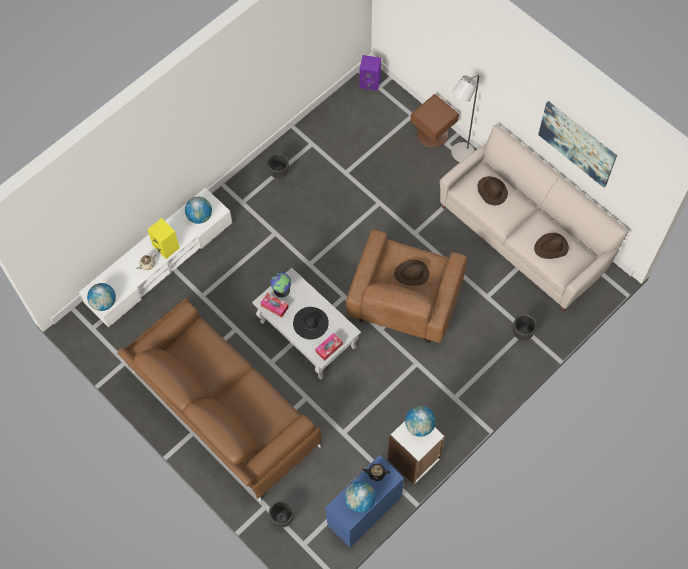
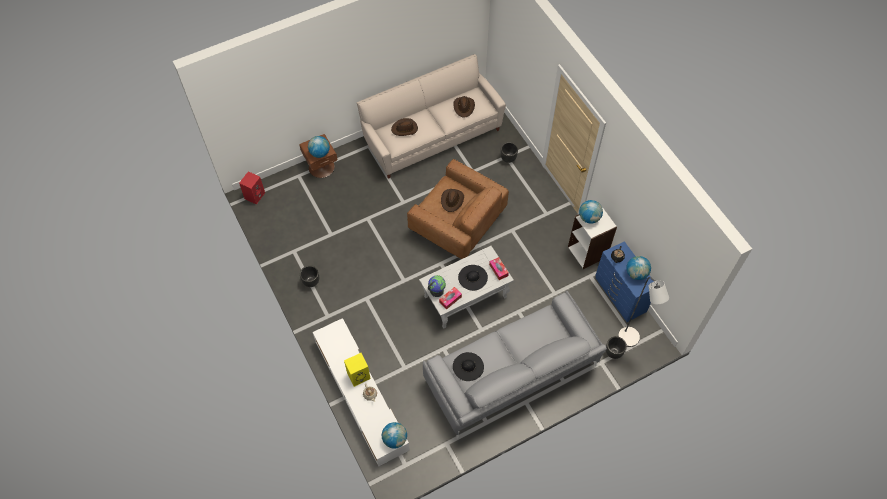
camera: 75 degrees left, 5 degrees down
(195, 346) = (468, 366): none -> black hat
(200, 216) = (339, 342): globe -> globe (320, 153)
(223, 409) = (512, 374): brown sofa -> grey sofa
(370, 82) = (254, 195): purple speaker -> red speaker
(459, 156) = (348, 155): grey floor lamp -> grey floor lamp (631, 340)
(577, 143) = (419, 39): picture -> none

